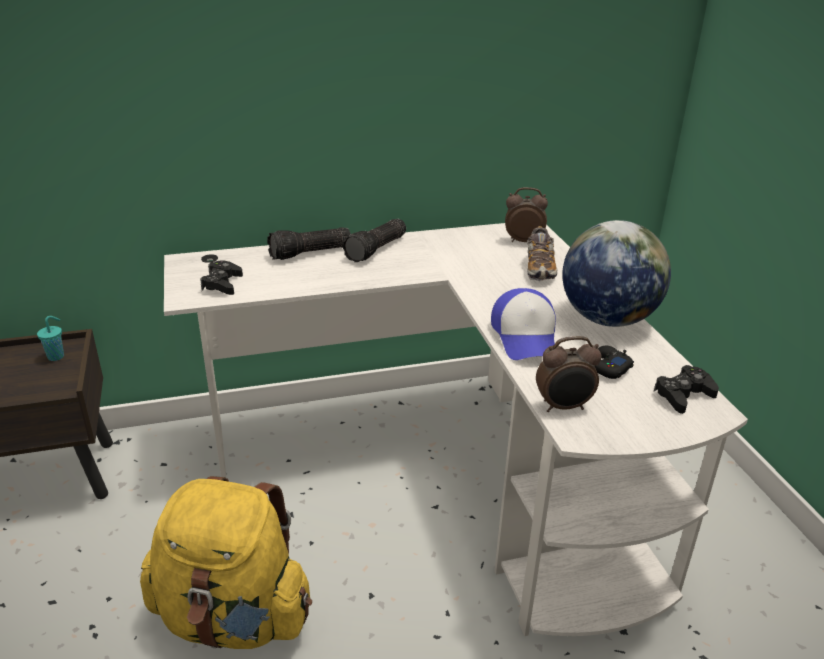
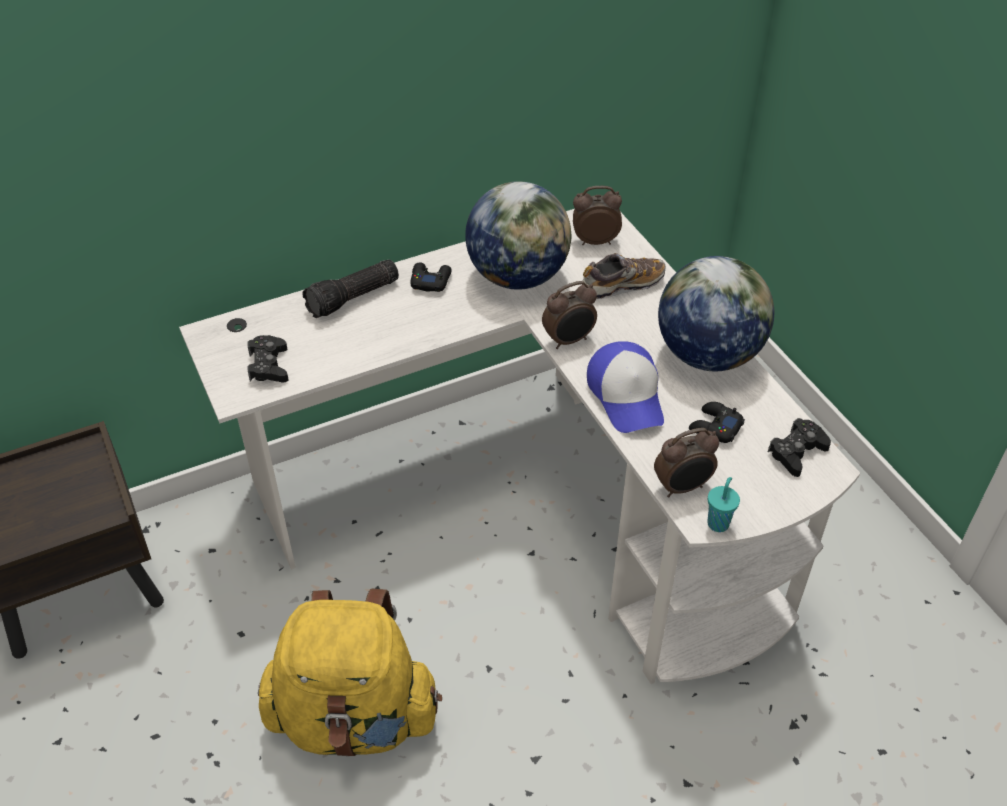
camera: 10 degrees left, 15 degrees up
(57, 356) = (78, 466): turquoise cup -> turquoise cup (718, 523)
(377, 250) = (430, 281): flashlight -> black game controller
(451, 254) = (518, 276): none -> globe
(483, 296) = (569, 340): none -> alarm clock
(539, 268) = (622, 285): shoe -> shoe turned 105 degrees counterclockwise

